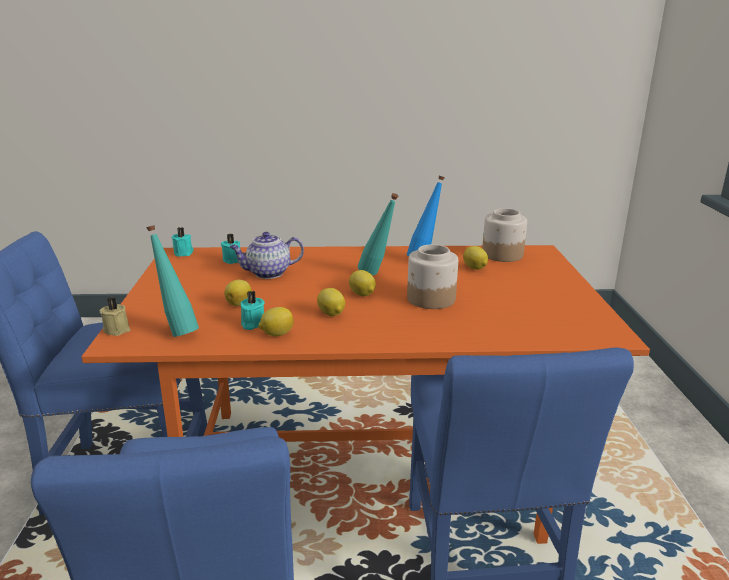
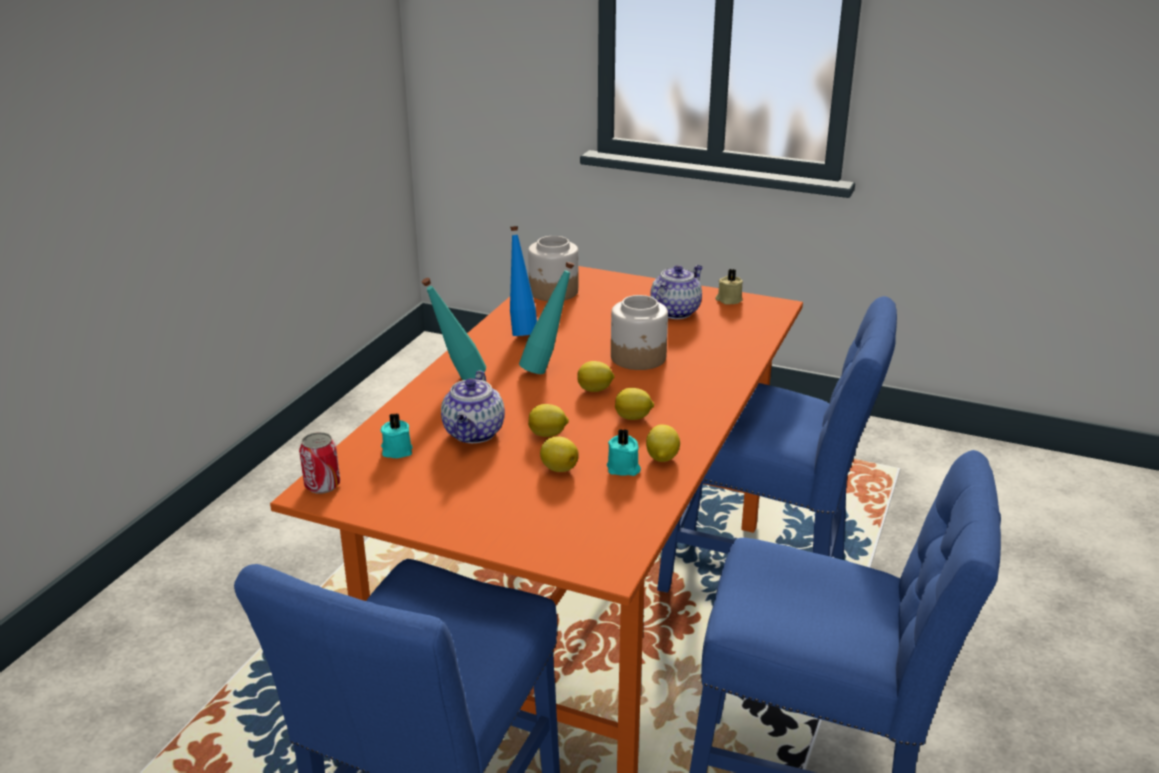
camera: 65 degrees left, 5 degrees up
(117, 329) = (569, 564): beige candle -> beige candle (728, 300)
(177, 331) = (608, 520): turquoise bottle -> turquoise bottle (457, 379)
(184, 253) = (322, 485): turquoise candle -> can
(475, 268) = (577, 315): lemon -> lemon (548, 434)
(533, 298) = (675, 311): none -> teapot

